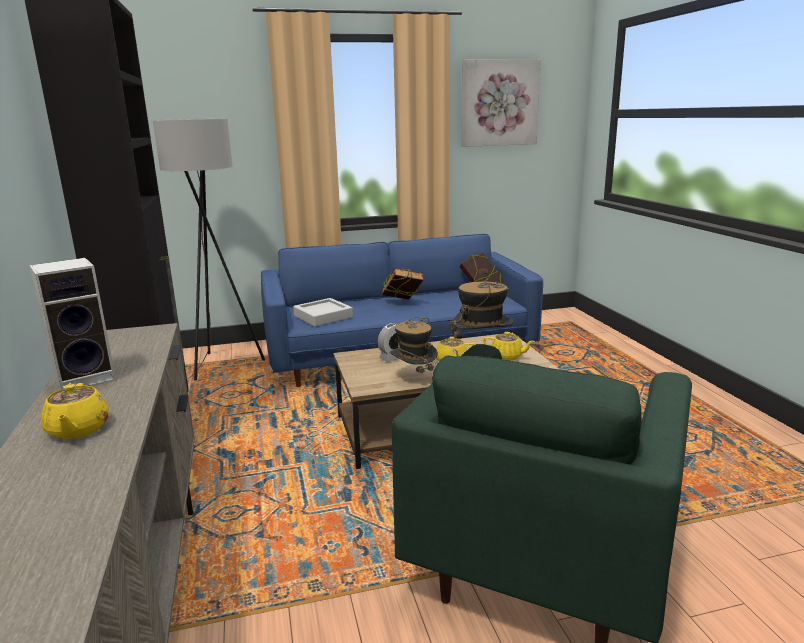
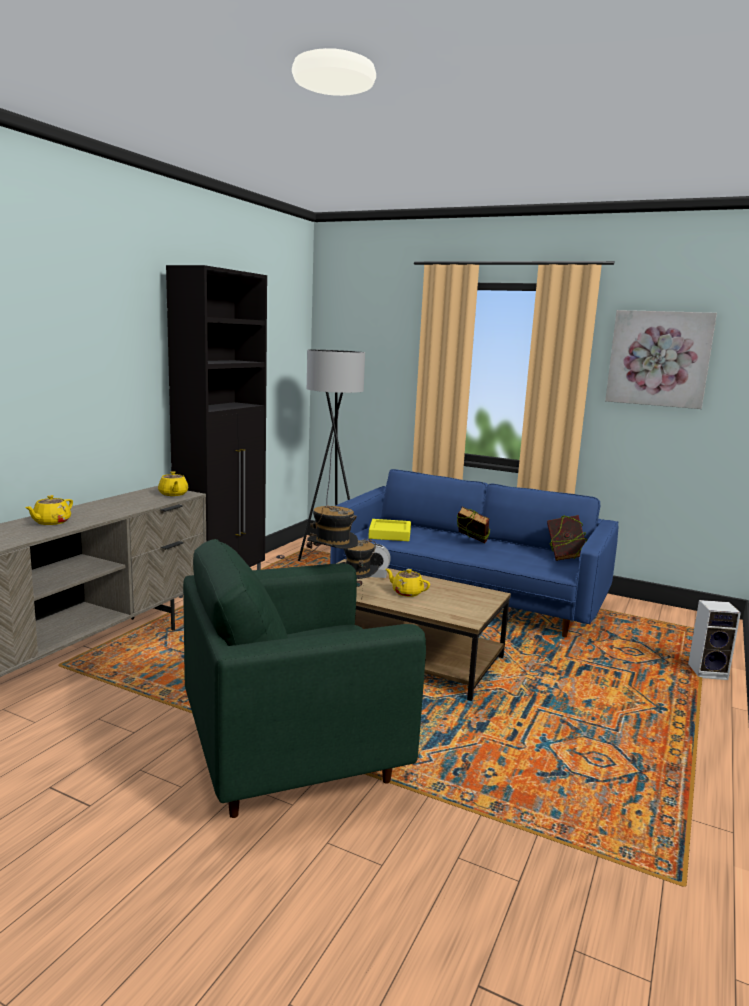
camera: 40 degrees right, 5 degrees down
(87, 378) = (105, 505): speaker -> speaker (708, 672)
(323, 316) = (390, 534): grey tray -> yellow tray
(507, 356) = (458, 606): yellow teapot -> yellow teapot (173, 494)

